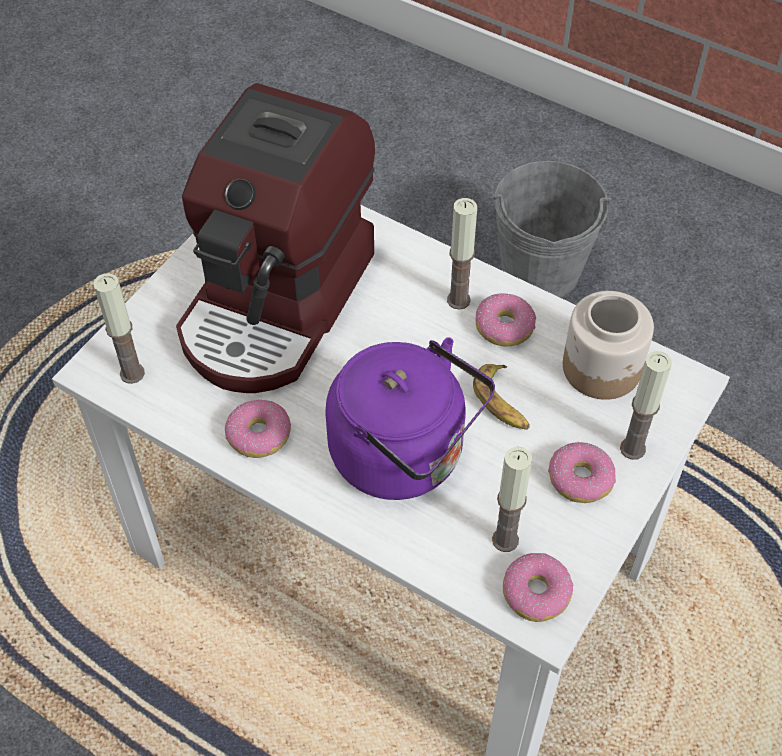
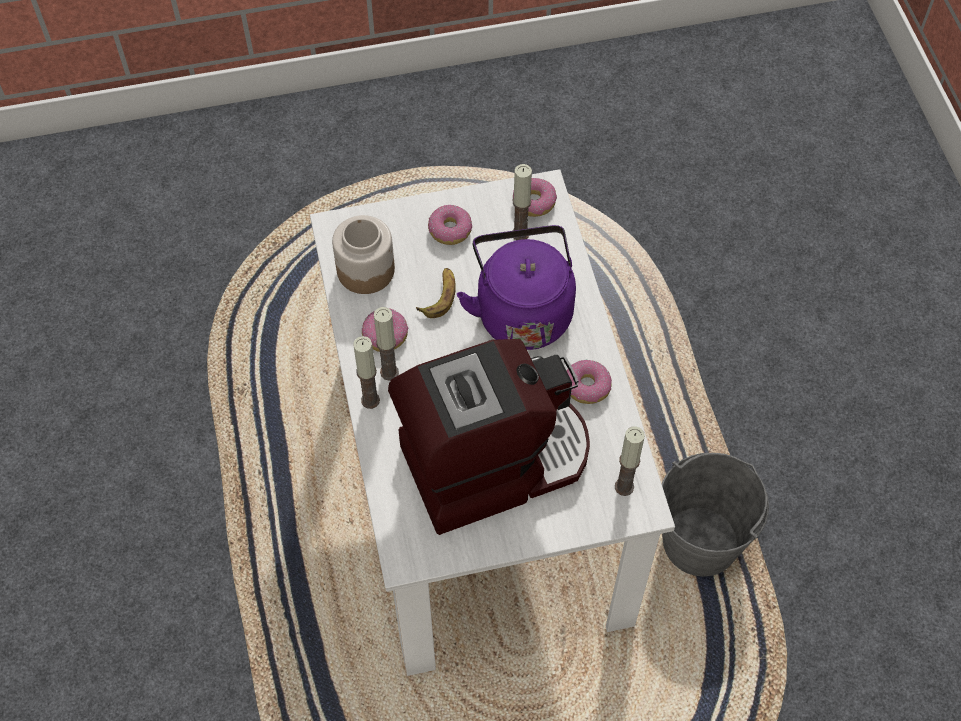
camera: 135 degrees left, 5 degrees up
(540, 270) = (155, 591): grey bucket -> grey bucket (700, 541)
(632, 448) = (406, 222): candle -> candle (370, 400)

